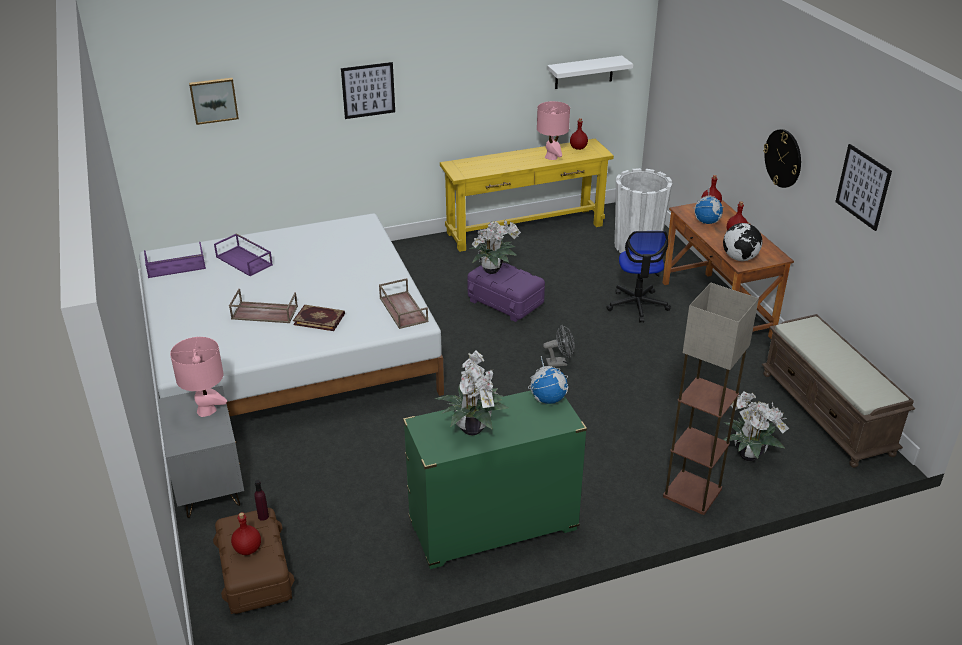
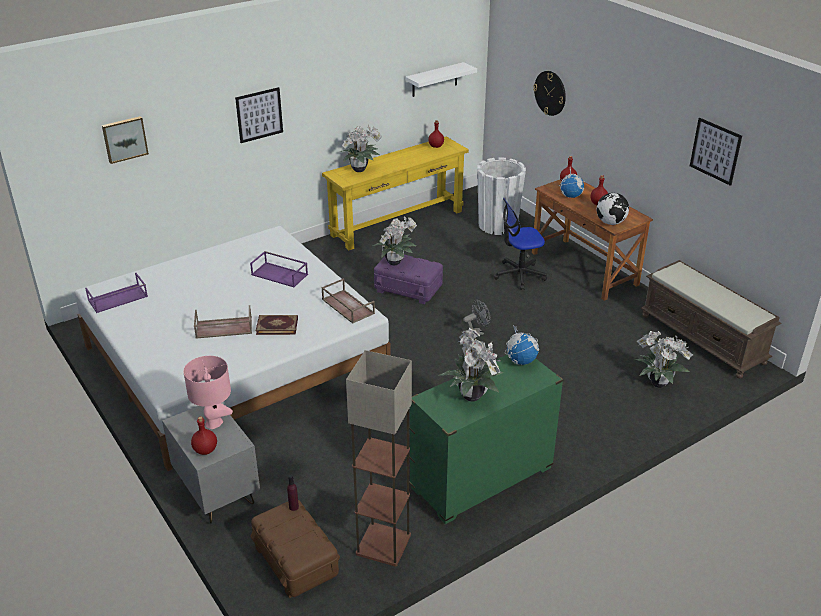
camera: 15 degrees left, 0 degrees up
(245, 261) = (181, 284): purple tray -> purple tray (280, 274)
(248, 549) = (293, 538): red bottle -> red bottle (205, 450)
(482, 164) = (360, 170): none -> potted plant
(551, 157) = (417, 157): pink table lamp -> none
(637, 305) = (519, 275): office chair -> office chair turned 90 degrees clockwise
(691, 493) = (627, 421): floor lamp -> floor lamp (382, 545)
(783, 158) = (633, 135): wall clock -> wall clock (550, 93)

